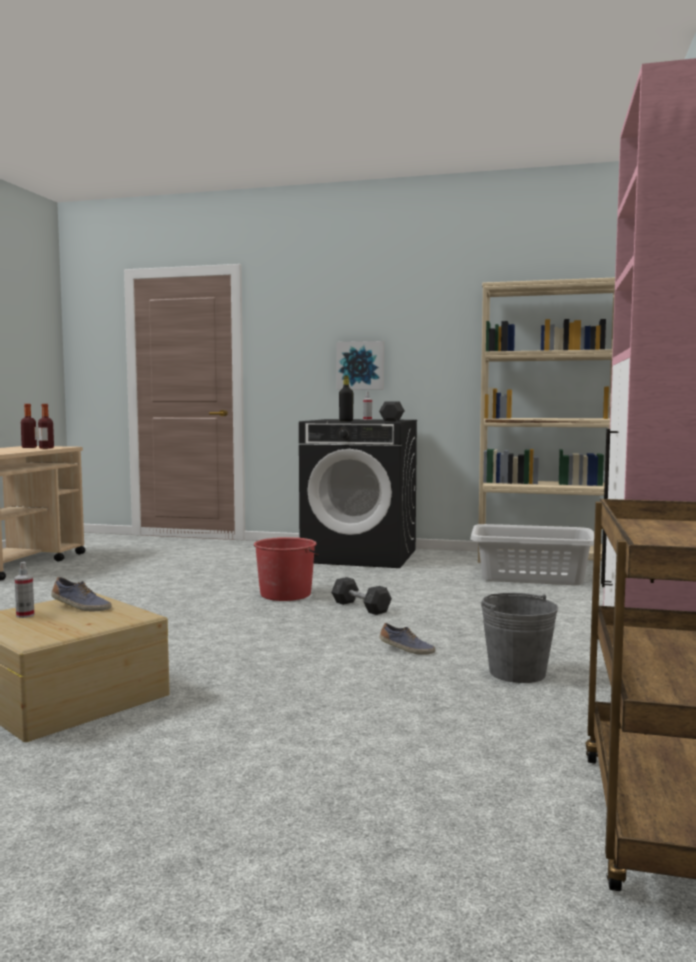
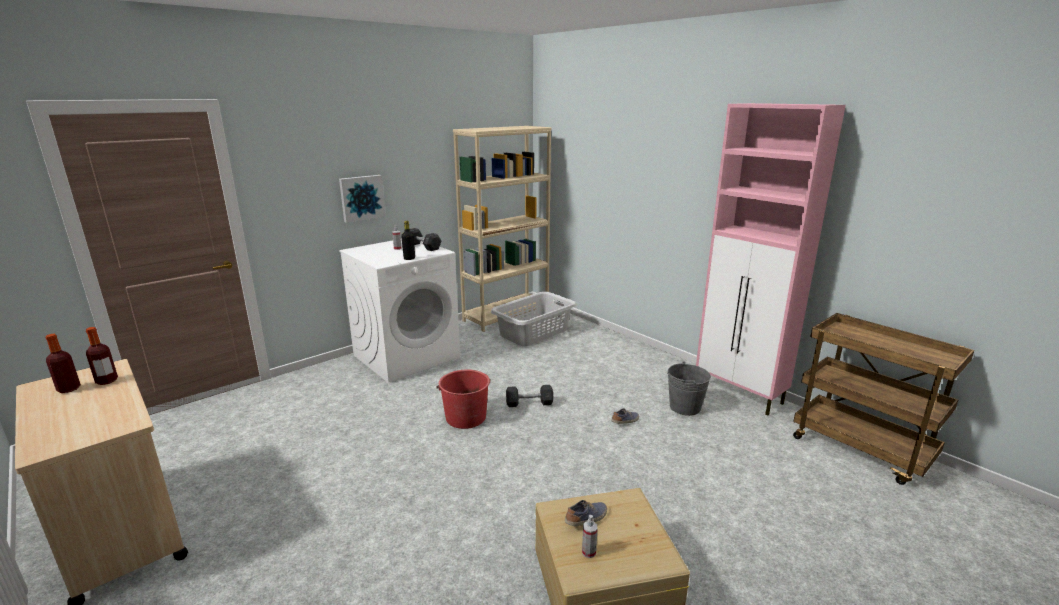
camera: 55 degrees left, 15 degrees up
(361, 556) = (407, 356): black washing machine -> white washing machine

